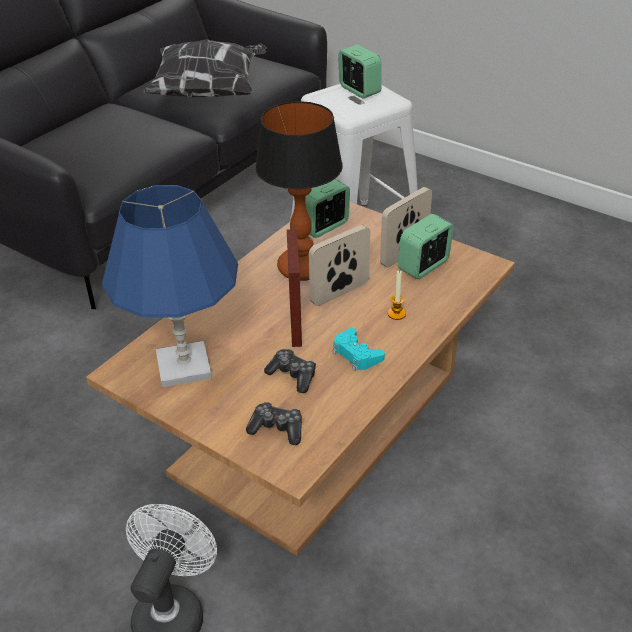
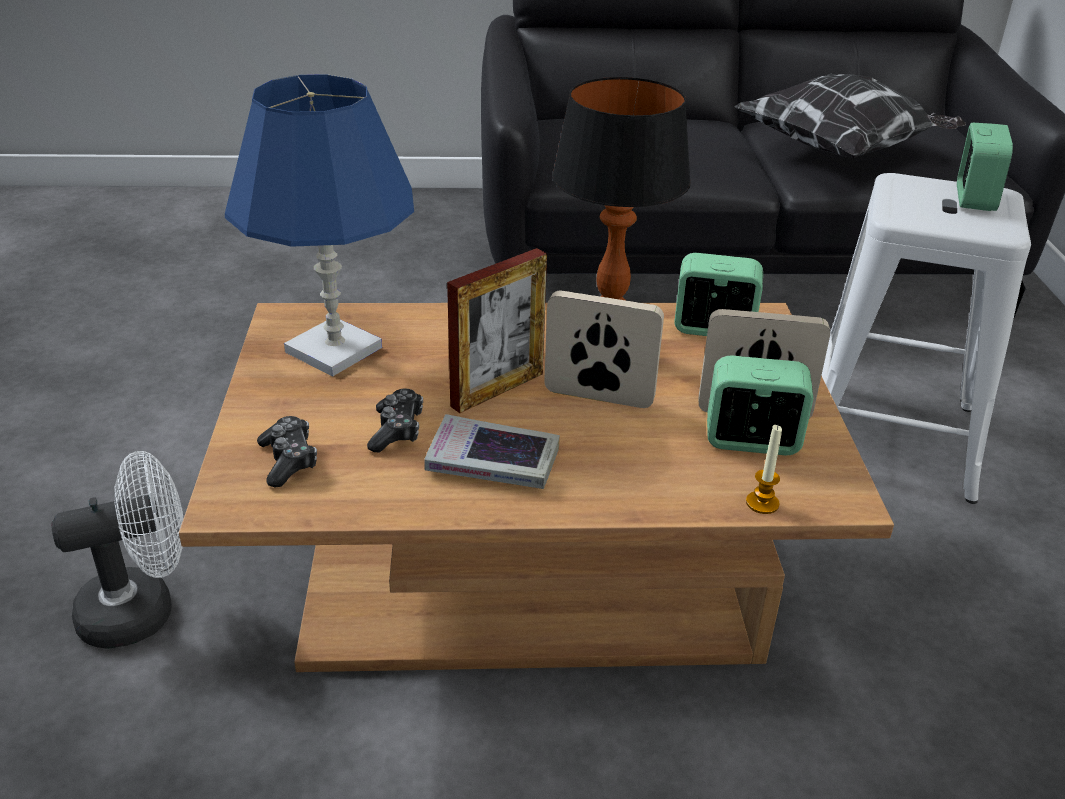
camera: 50 degrees right, 5 degrees down
(356, 354) = (492, 462): turquoise game controller -> book
(396, 314) = (617, 460): candle -> candle (762, 503)

